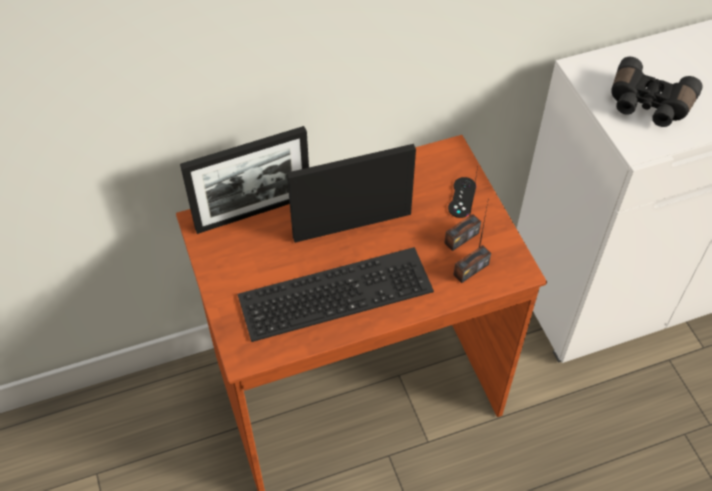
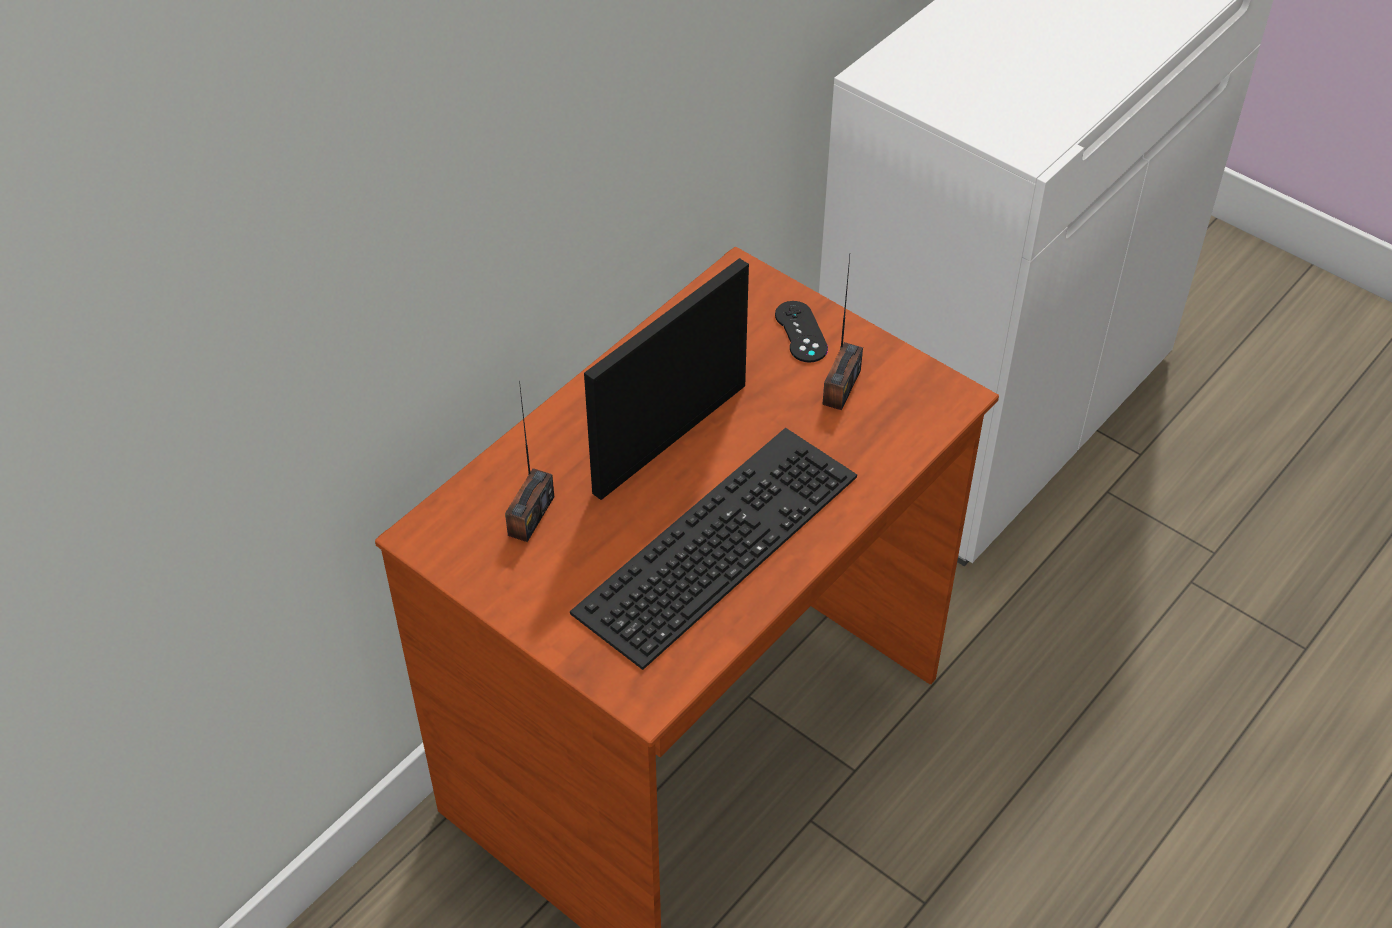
camera: 30 degrees left, 5 degrees down
(253, 212) = (503, 485): picture frame -> none
(470, 269) = (885, 423): radio -> radio (530, 515)
(648, 105) = (1000, 90): black binoculars -> none

